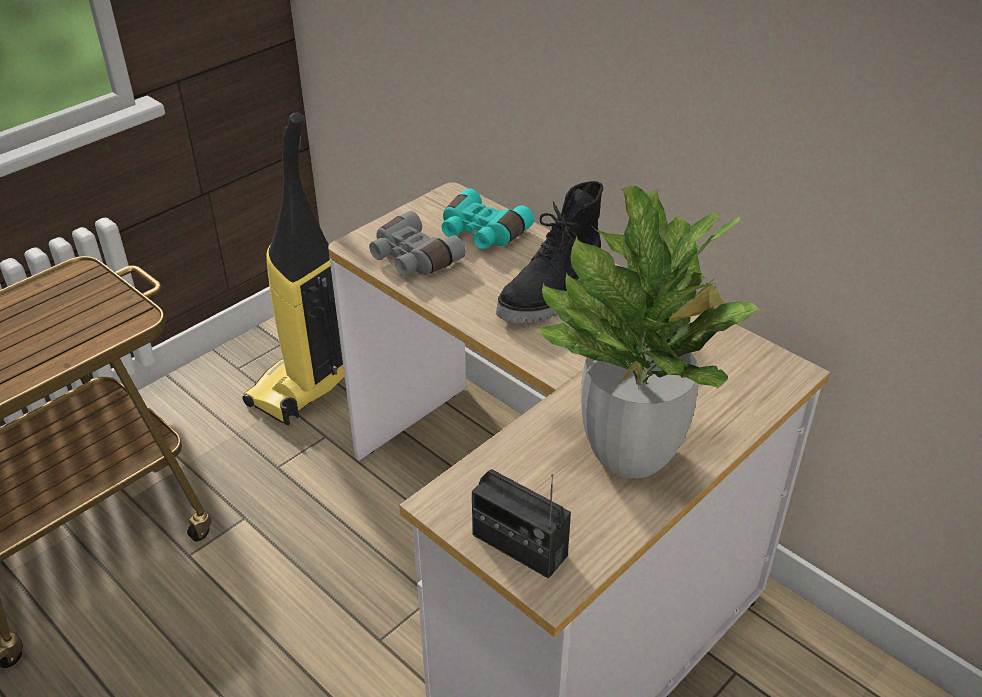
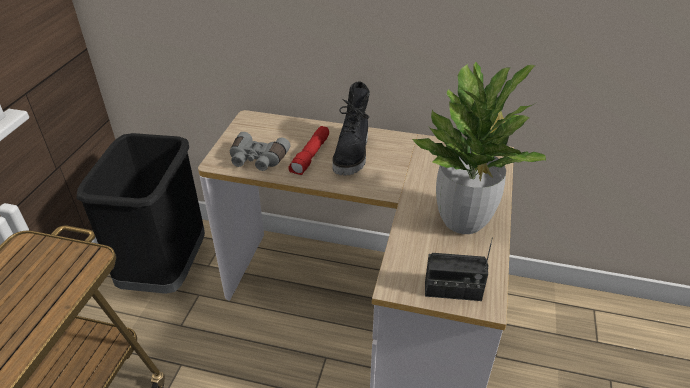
camera: 30 degrees left, 0 degrees up
(307, 387) = (166, 271): vacuum cleaner -> black trash can
(481, 234) = (284, 134): turquoise binoculars -> none
(489, 278) = (311, 156): none -> red flashlight

